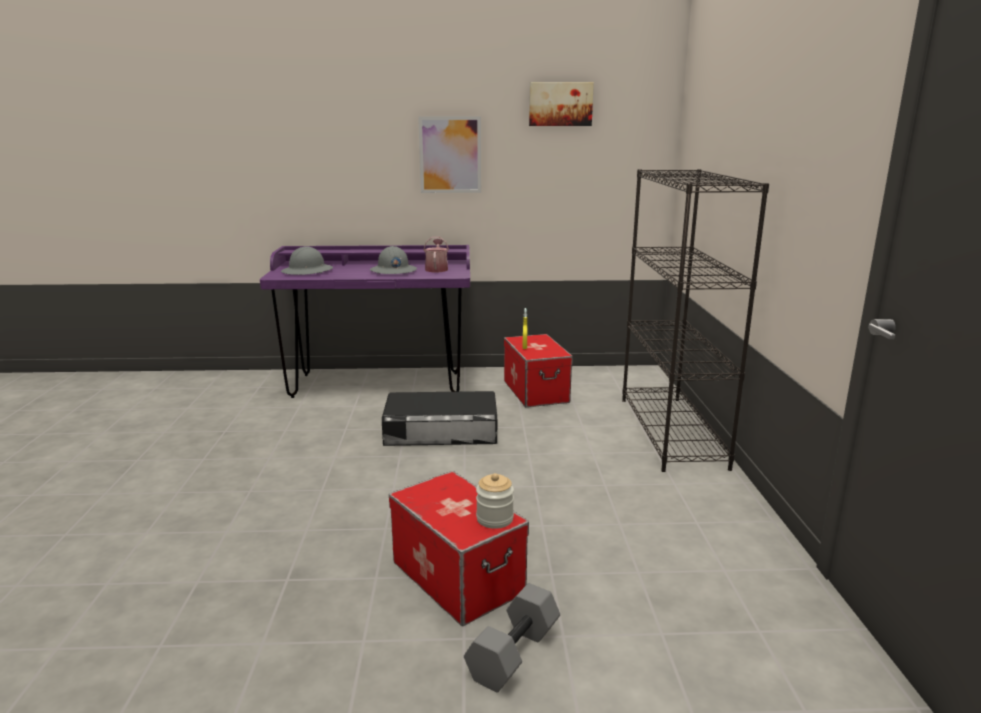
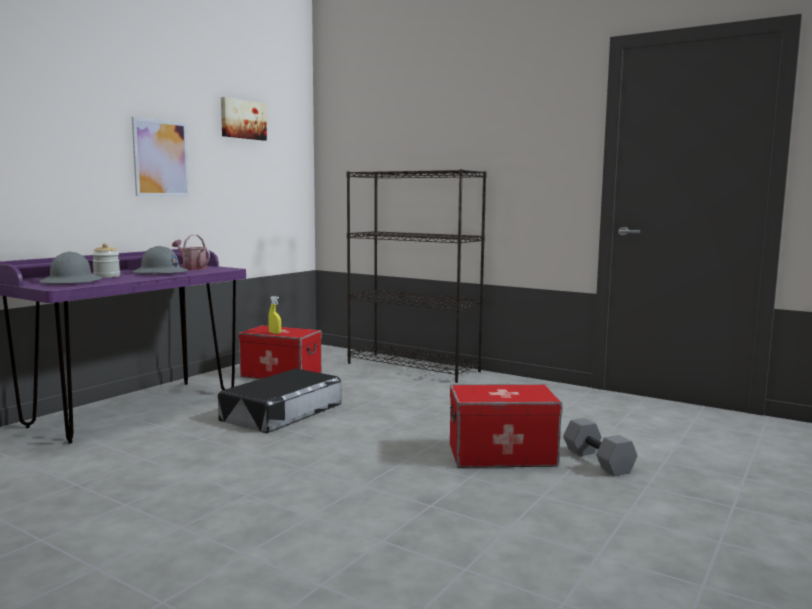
camera: 55 degrees left, 10 degrees down
(495, 519) = (533, 389): jar -> jar (107, 276)

